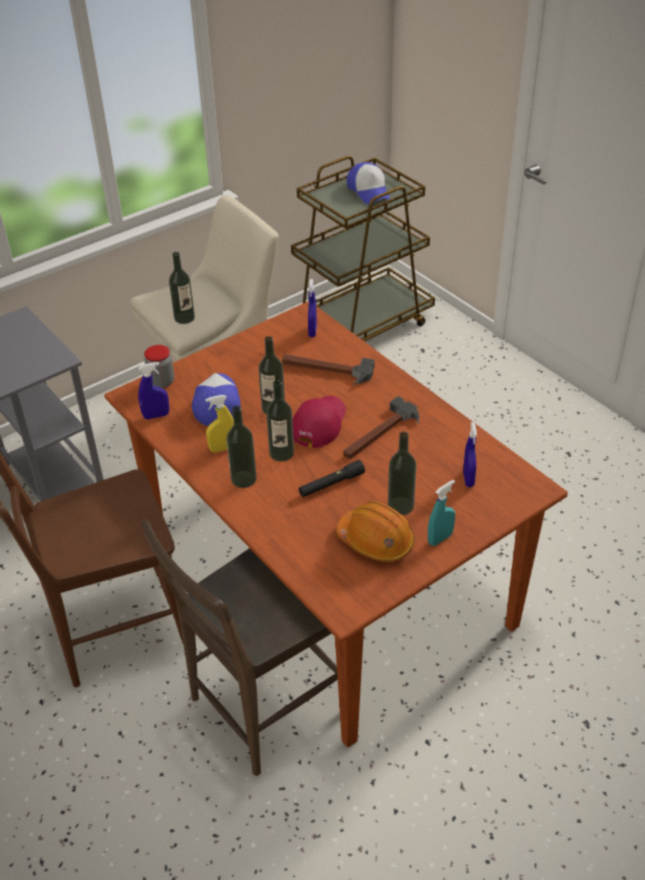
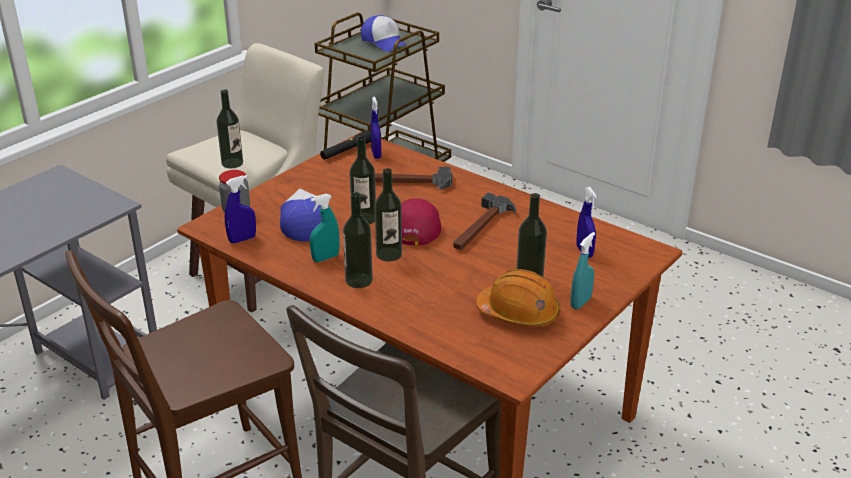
camera: 15 degrees left, 10 degrees down
(223, 448) = (325, 258): yellow spray bottle -> turquoise spray bottle
(331, 484) = (451, 273): black flashlight -> black flashlight (346, 151)

